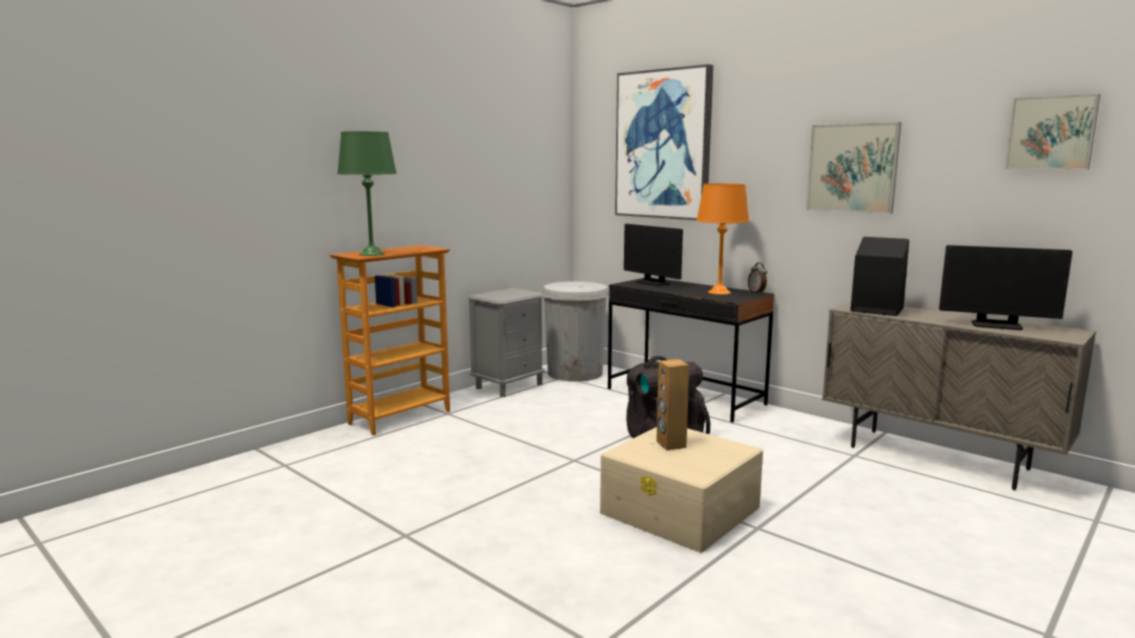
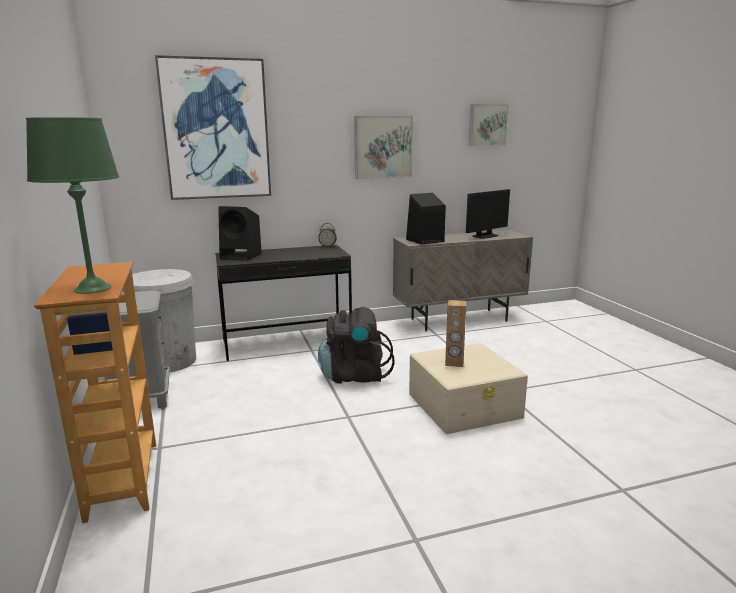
camera: 60 degrees left, 5 degrees up
(653, 283) = (242, 256): monitor -> black speaker
(719, 292) = (310, 251): orange table lamp -> none

